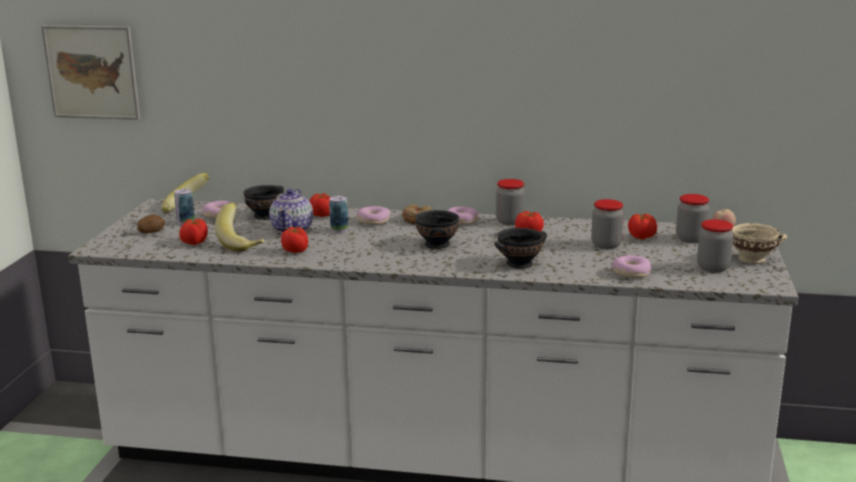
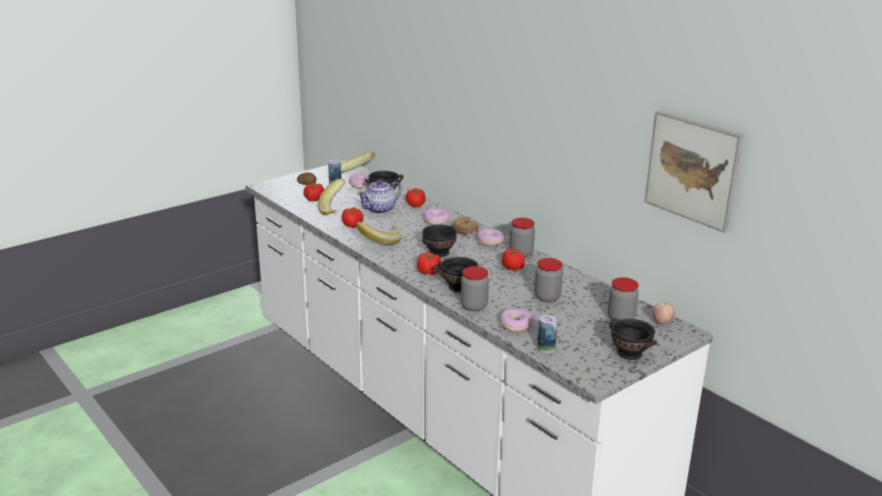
camera: 40 degrees right, 5 degrees up
(92, 72) = (331, 62): picture -> picture (692, 170)
(339, 230) = (403, 220): can -> can (546, 349)
(358, 255) = (380, 242): none -> banana
(642, 237) = (587, 302): tomato -> tomato (429, 272)
(713, 268) = (583, 347): jar -> jar (474, 306)
(751, 259) = (629, 353): beige bowl -> black bowl

